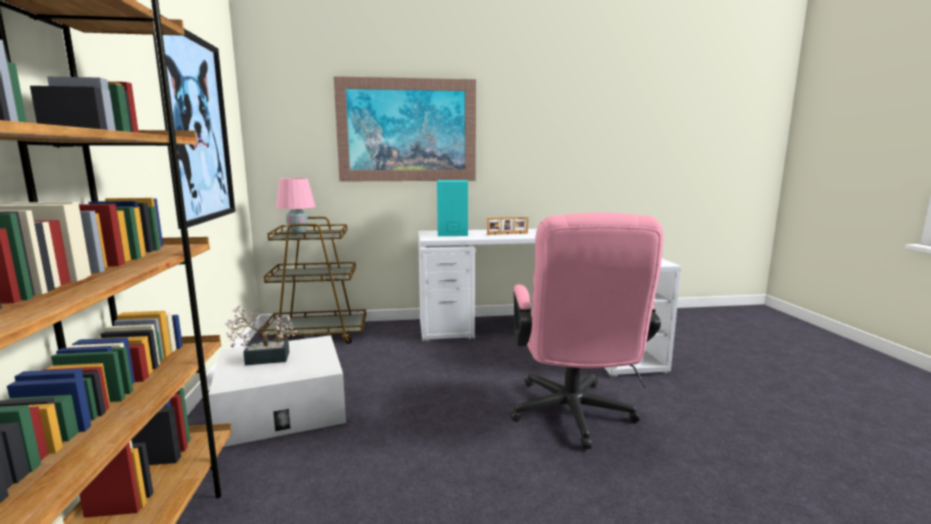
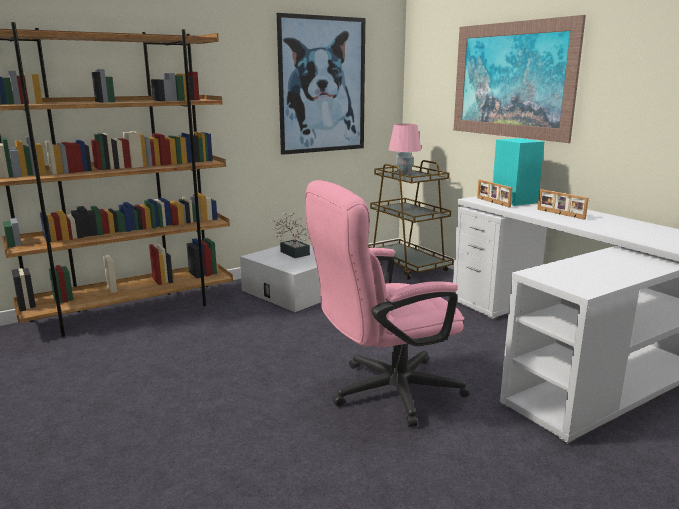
camera: 65 degrees right, 5 degrees up
(449, 237) = (492, 202): none -> picture frame

